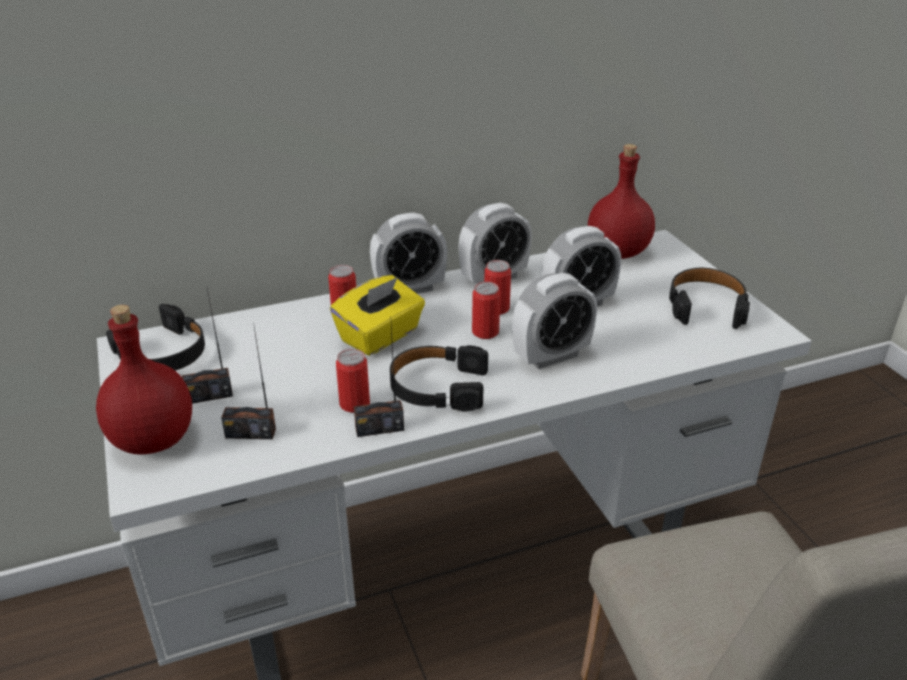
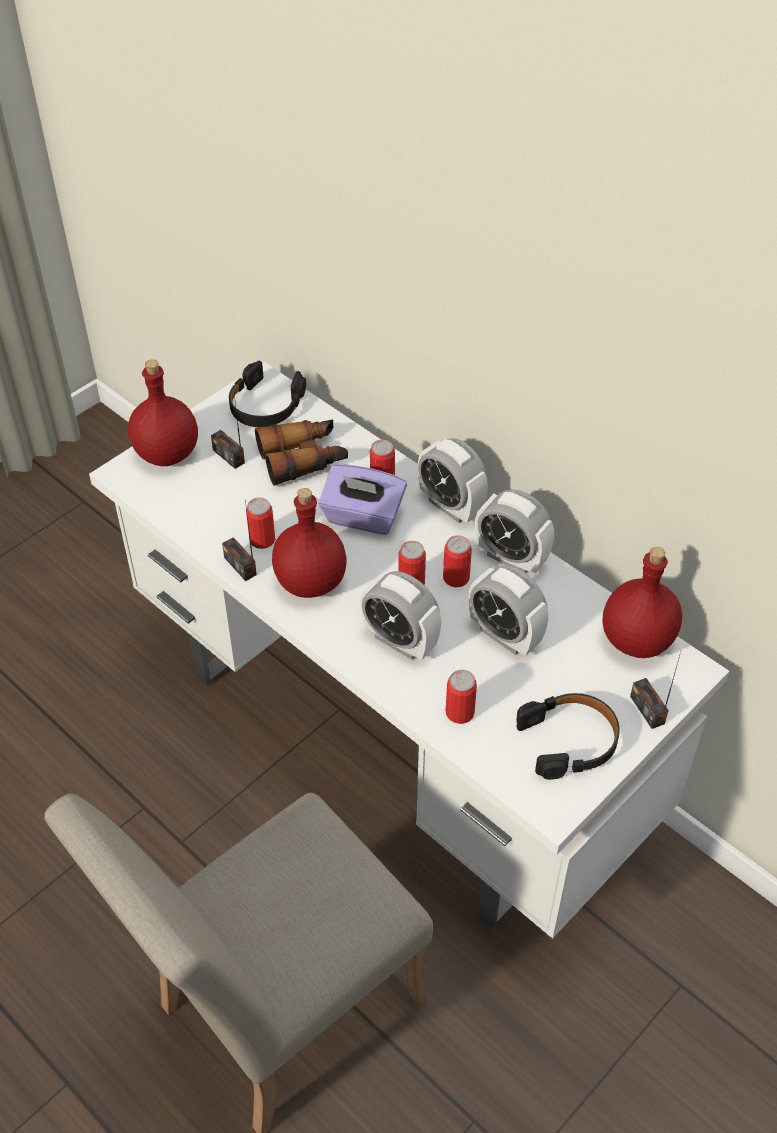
camera: 65 degrees right, 15 degrees up
(250, 433) = (199, 498): radio -> radio (647, 710)
(267, 349) = (303, 459): none -> binoculars
(380, 336) = (362, 517): yellow tissue box -> purple tissue box
(438, 387) = (310, 581): black headphones -> red bottle
(652, 348) = (460, 712): none -> can

